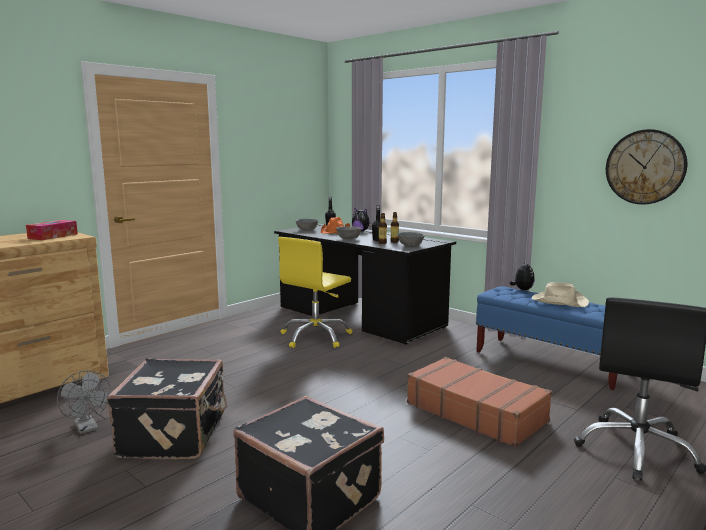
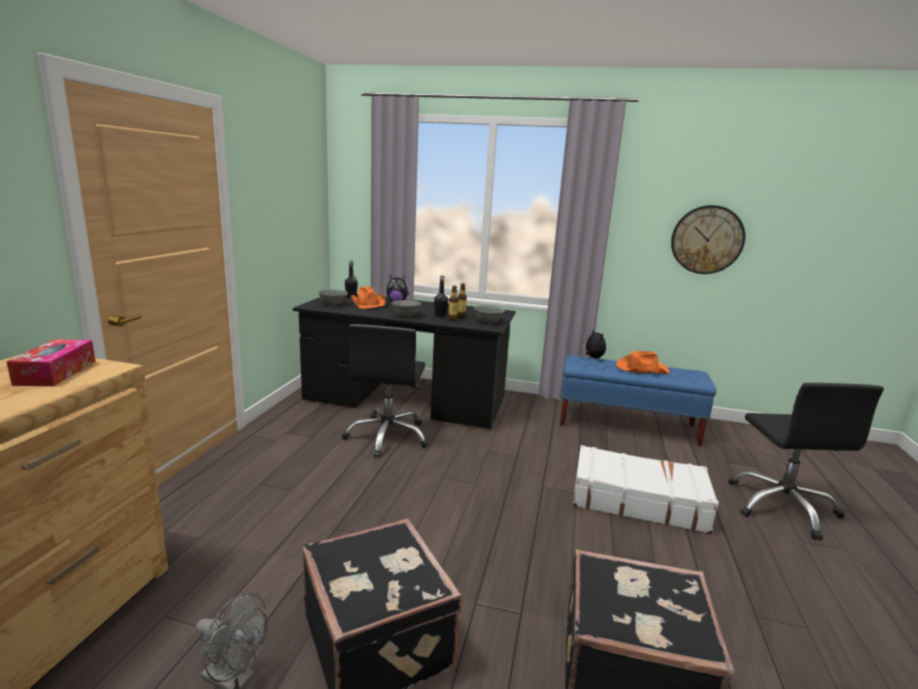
camera: 30 degrees left, 5 degrees up
(316, 337) = (388, 436): yellow office chair -> black office chair
(475, 412) = (637, 500): brown suitcase -> white suitcase
(559, 301) = (641, 369): beige hat -> orange hat

